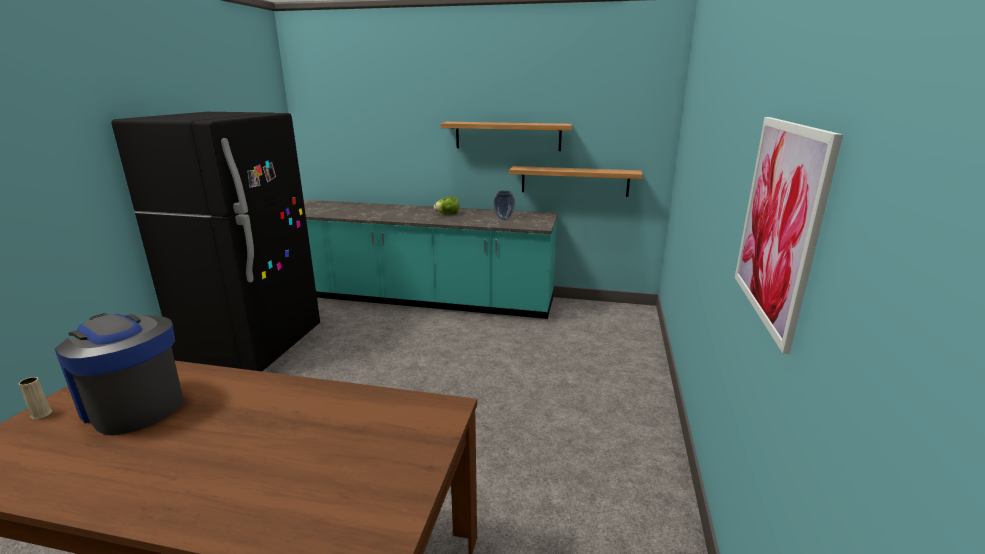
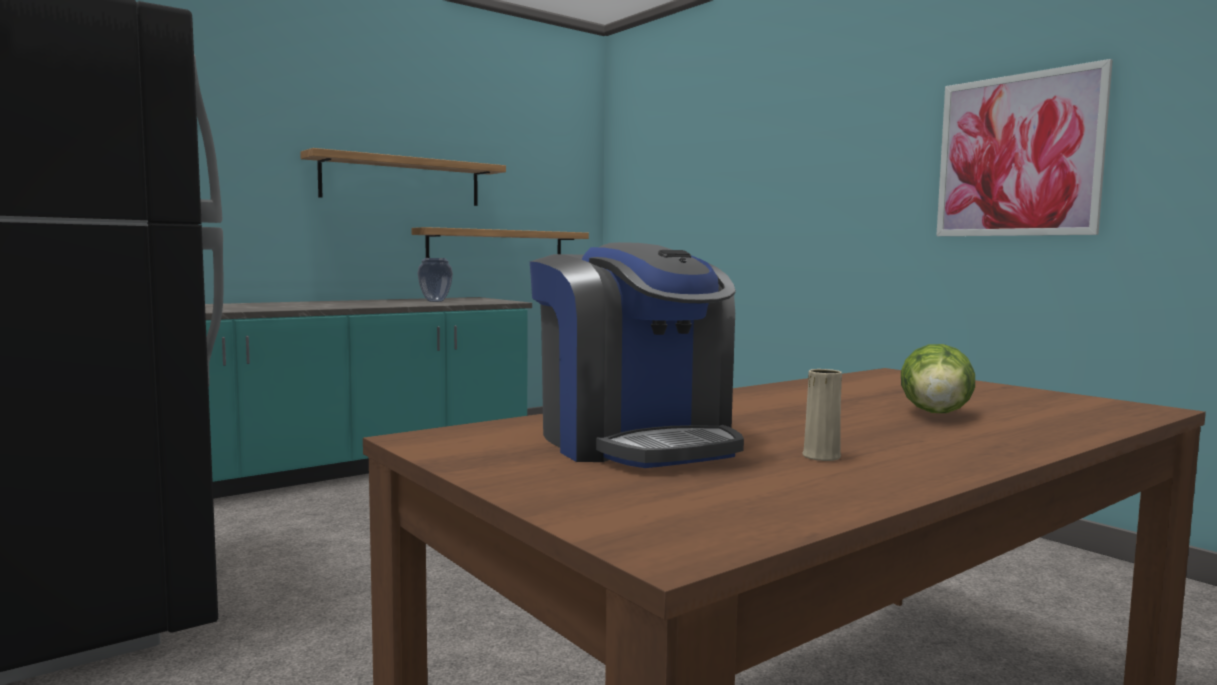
camera: 50 degrees left, 15 degrees down
(41, 414) = (537, 484): beige vase -> beige vase (821, 456)
(134, 405) = (635, 442): coffee machine -> coffee machine turned 105 degrees counterclockwise
(447, 214) = (336, 303): lettuce -> lettuce (937, 415)

